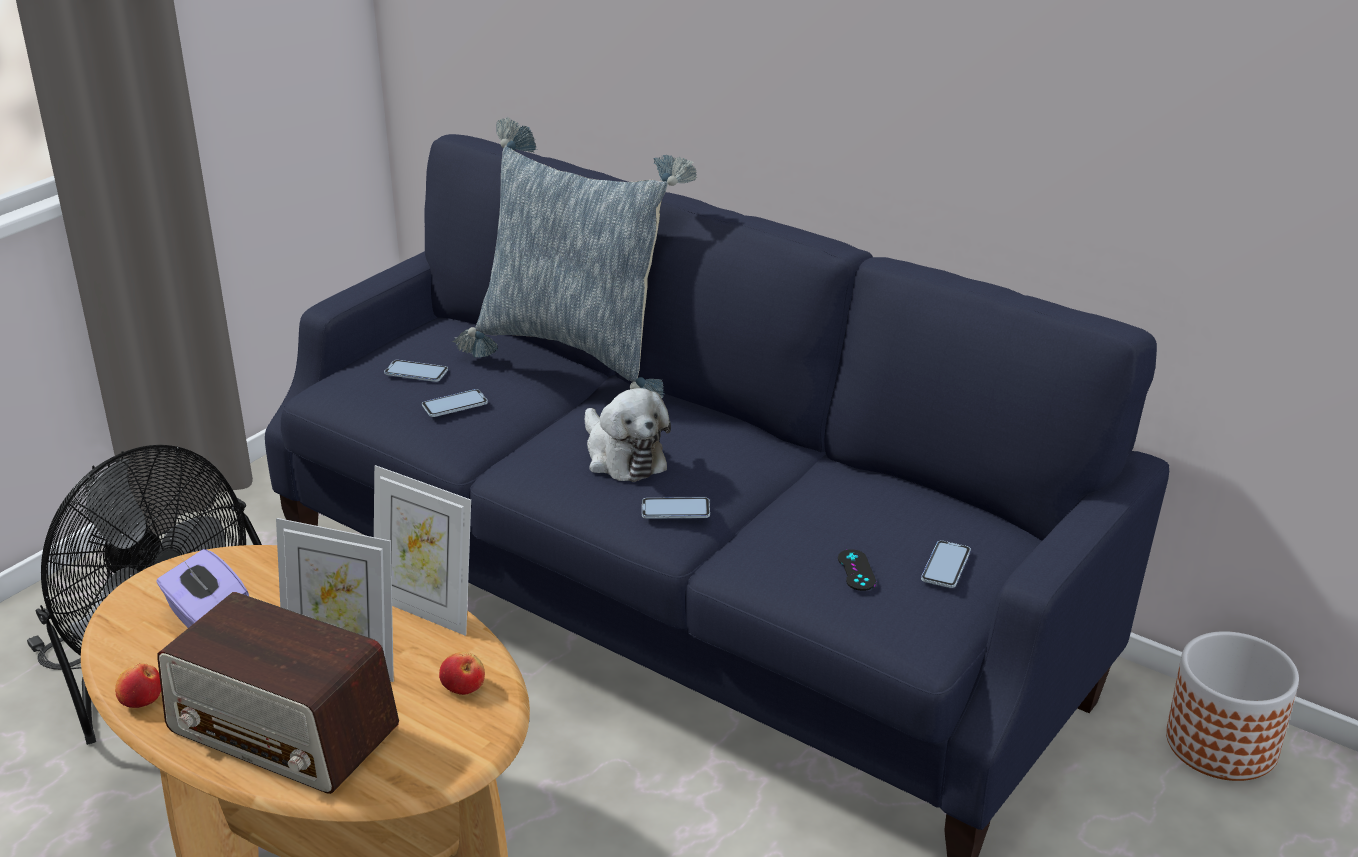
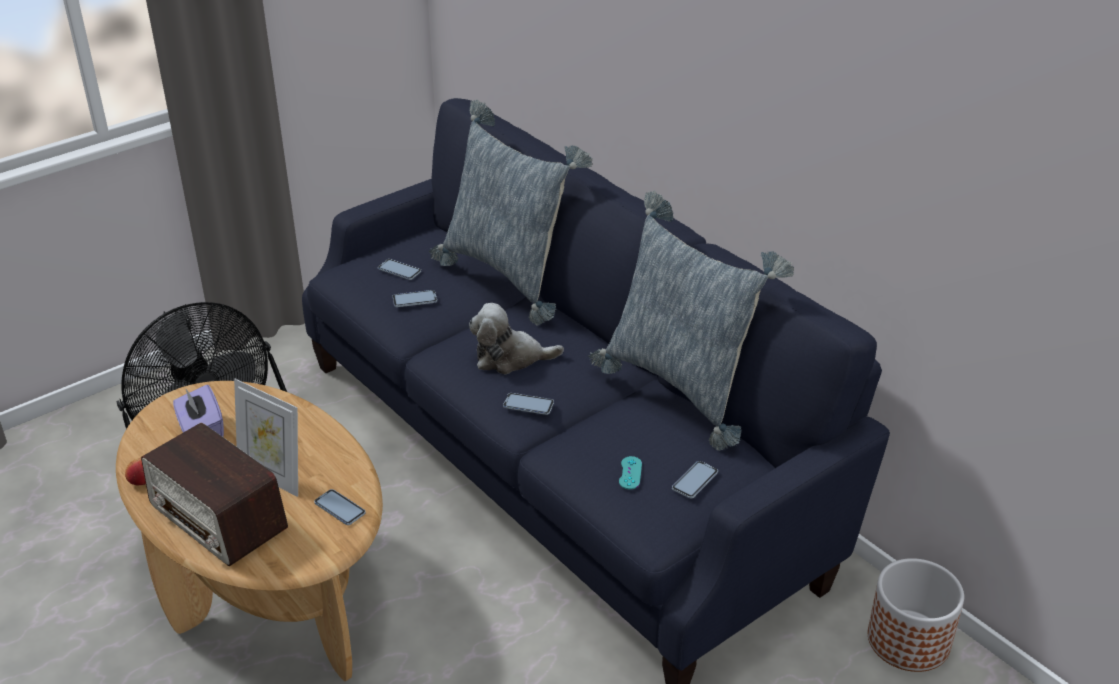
camera: 15 degrees right, 5 degrees up
(426, 610) = (339, 449): picture frame -> none
(463, 686) = (340, 508): apple -> phone
(623, 456) = (510, 358): plush toy -> plush toy turned 105 degrees clockwise
(856, 570) = (630, 473): black game controller -> turquoise game controller
(874, 469) = (682, 396): none -> pillow

